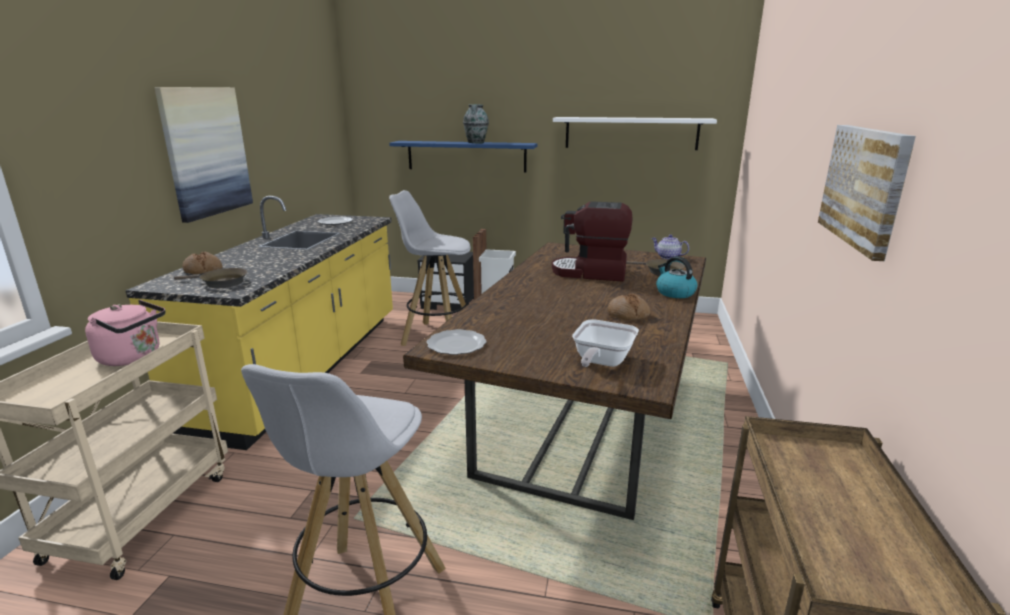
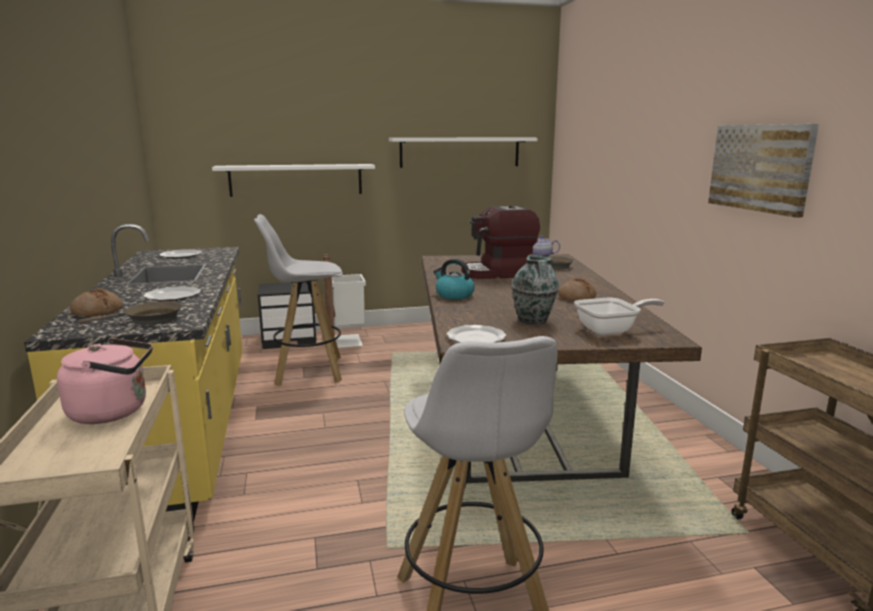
camera: 25 degrees left, 5 degrees down
(206, 152) = (63, 170): picture -> none
(269, 262) = (172, 296): none -> plate
(466, 156) = (296, 180): blue shelf -> white shelf
(476, 143) = (310, 165): vase -> vase (533, 321)
(601, 362) = (611, 330): frying pan -> frying pan turned 105 degrees counterclockwise
(674, 293) = (586, 279): kettle -> kettle (454, 295)

